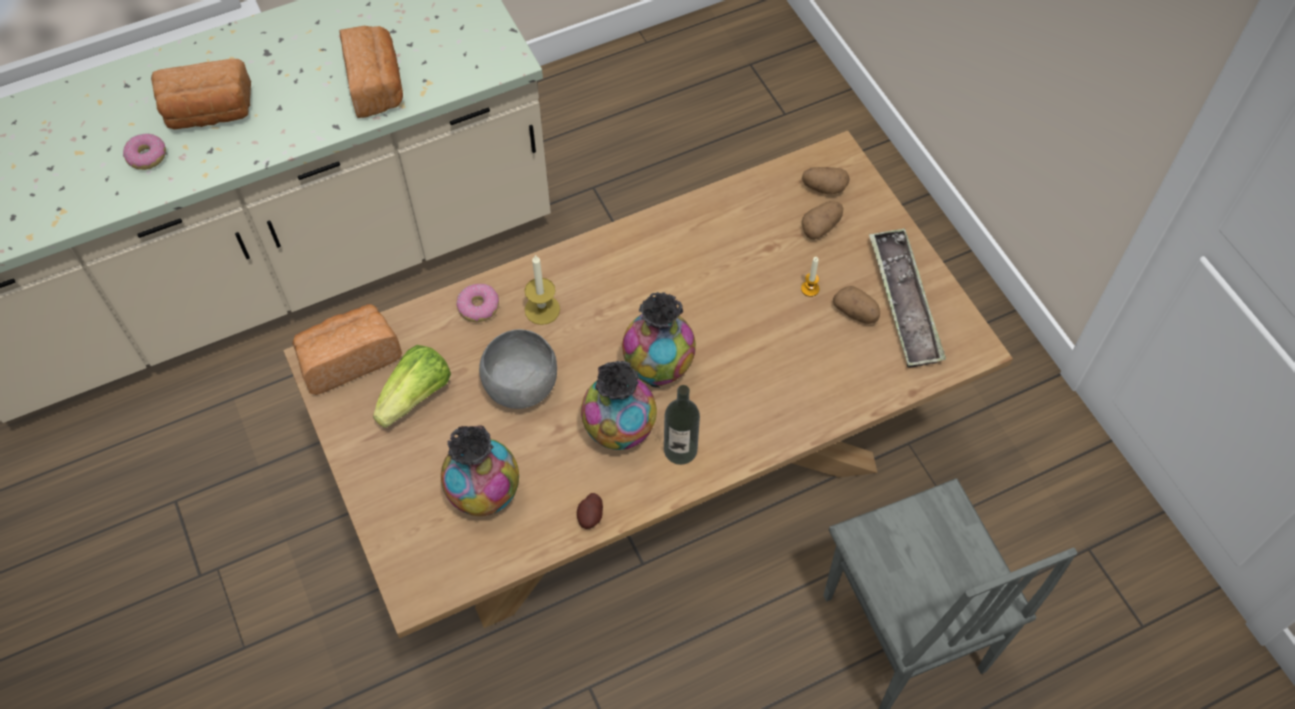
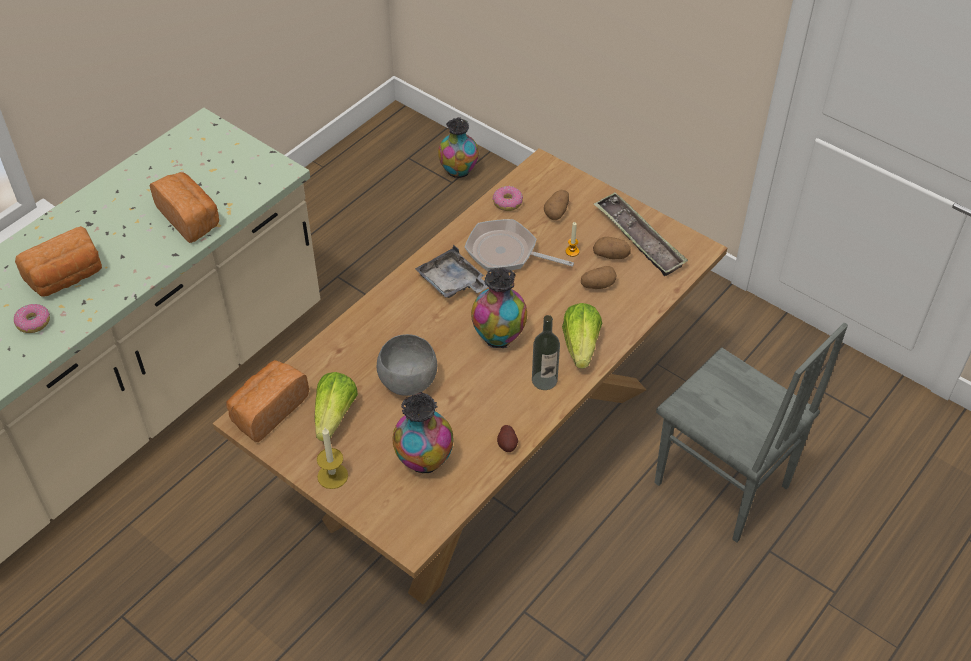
camera: 25 degrees left, 10 degrees down
(478, 307) = (346, 343): donut -> donut (507, 203)
(542, 309) = (393, 328): candle -> candle (332, 476)
(619, 432) = (495, 385): vase -> vase (458, 171)
(642, 275) = (452, 282): none -> grey tray
(728, 260) = (506, 253): none -> frying pan
(749, 422) = (581, 346): none -> lettuce
(824, 188) = (544, 187): potato -> potato (598, 285)

